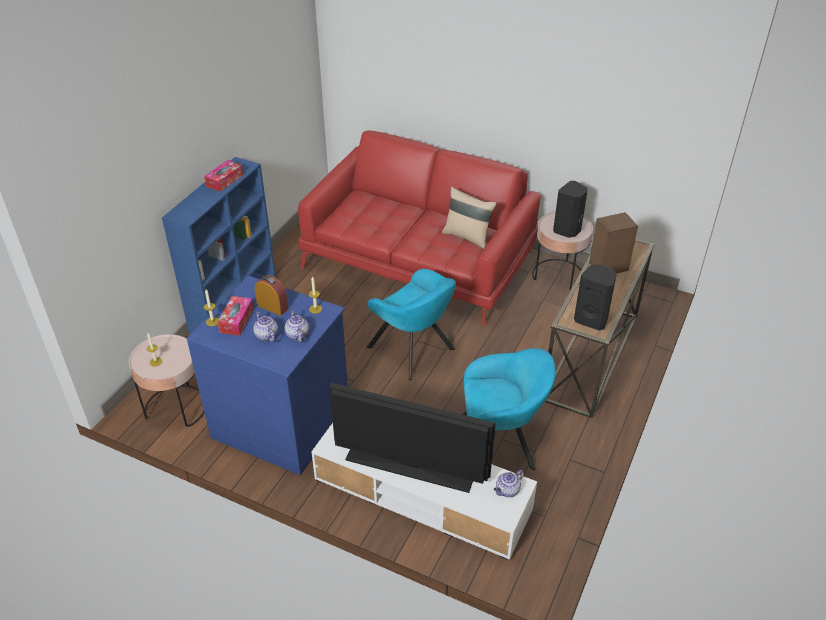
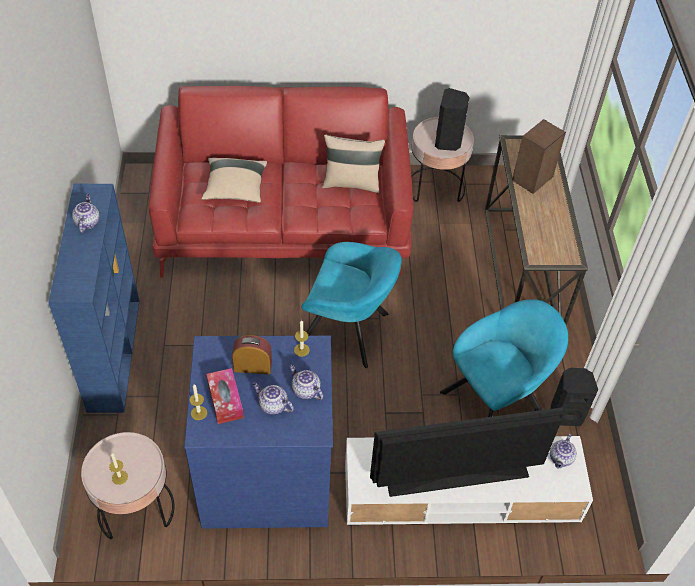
camera: 30 degrees left, 10 degrees up
(224, 180) = (87, 222): tissue box -> teapot
(376, 214) = (235, 188): none -> beige pillow
(592, 319) = (556, 247): black speaker -> black speaker (565, 414)

